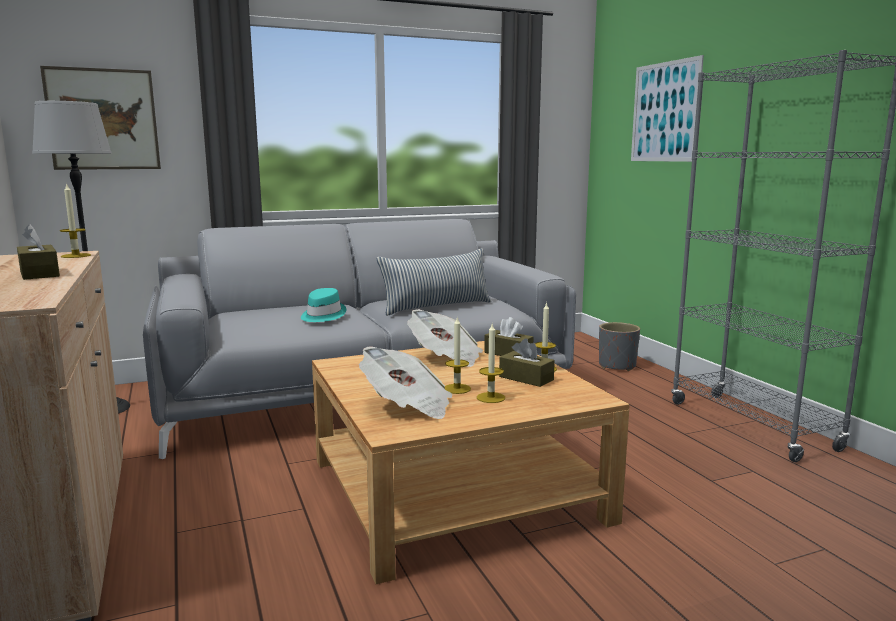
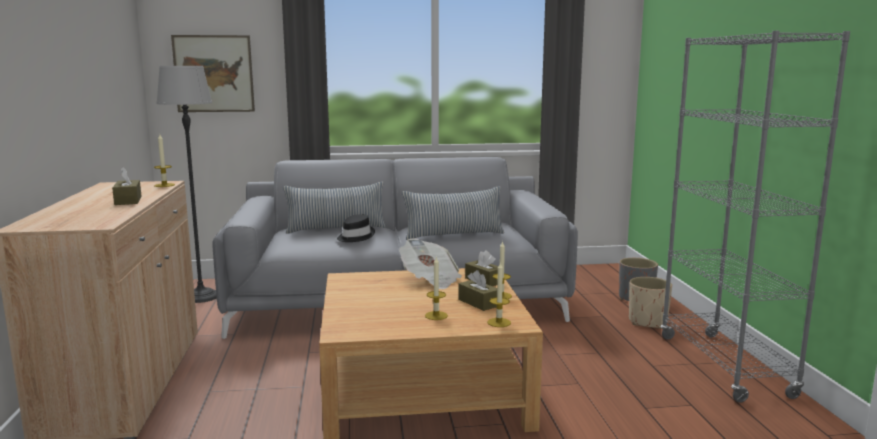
camera: 15 degrees right, 0 degrees up
(290, 308) = (336, 229): none -> pillow
(322, 316) = (355, 237): turquoise hat -> black hat
(408, 406) = (368, 316): newspaper -> none
(457, 389) = (416, 306): candle -> candle (499, 322)
(646, 389) = (648, 322): none -> beige planter
(664, 112) = (689, 64): picture -> none

